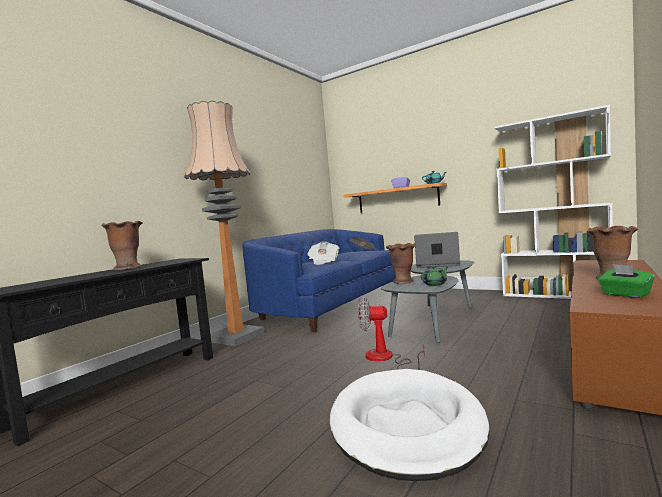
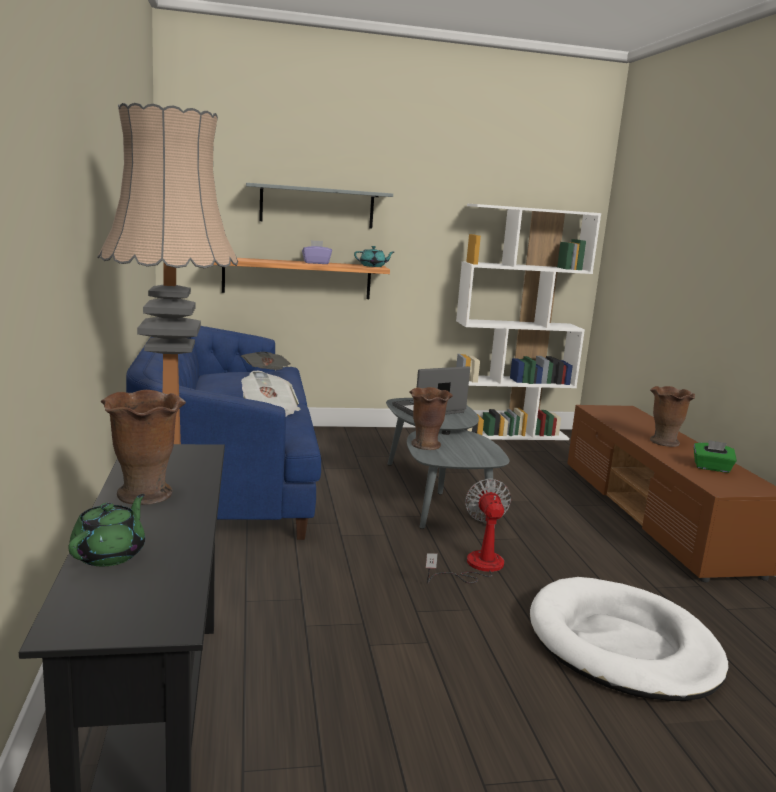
camera: 45 degrees left, 10 degrees up
(385, 359) = (475, 566): fan -> fan turned 120 degrees clockwise
(403, 156) = (317, 206): none -> grey shelf
(435, 284) = (478, 449): green teapot -> green teapot (110, 554)

